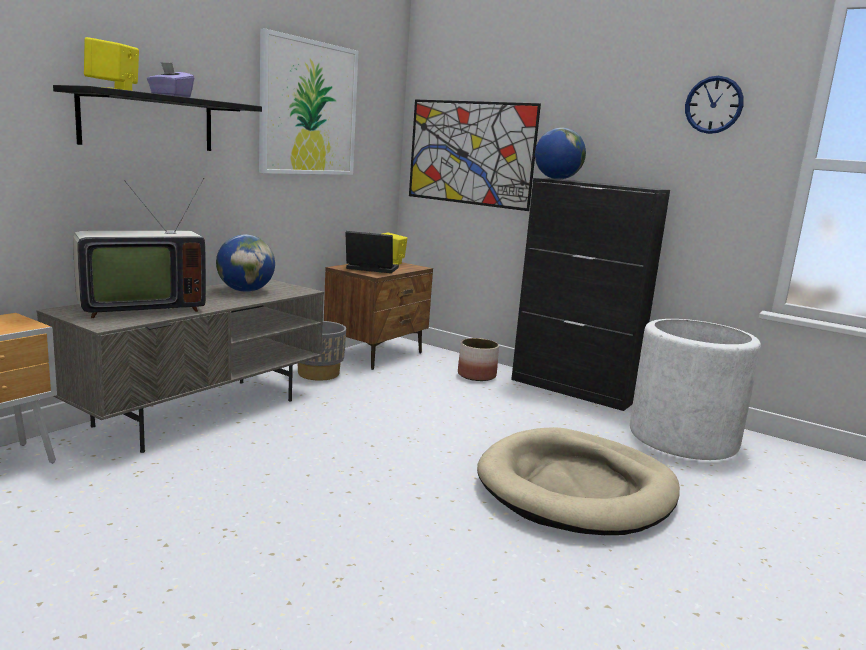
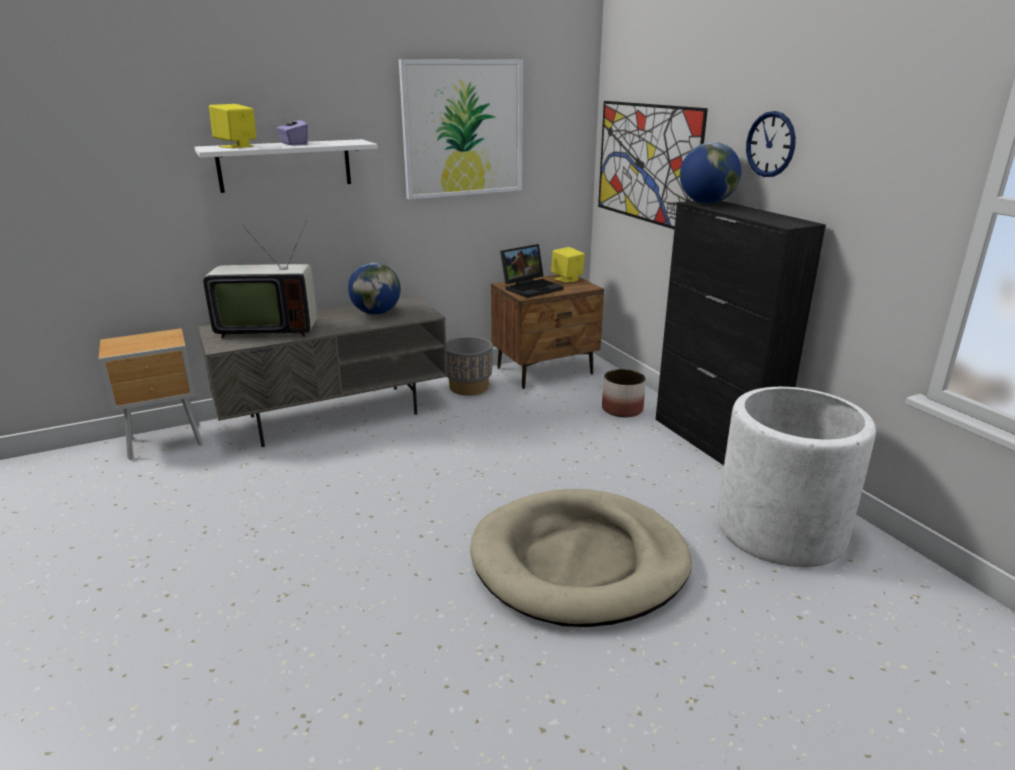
camera: 30 degrees right, 10 degrees up
(148, 122) = (285, 165): black shelf -> white shelf
(370, 269) = (532, 288): laptop -> laptop turned 105 degrees clockwise
(713, 105) = (881, 115): wall clock -> wall clock (770, 144)

